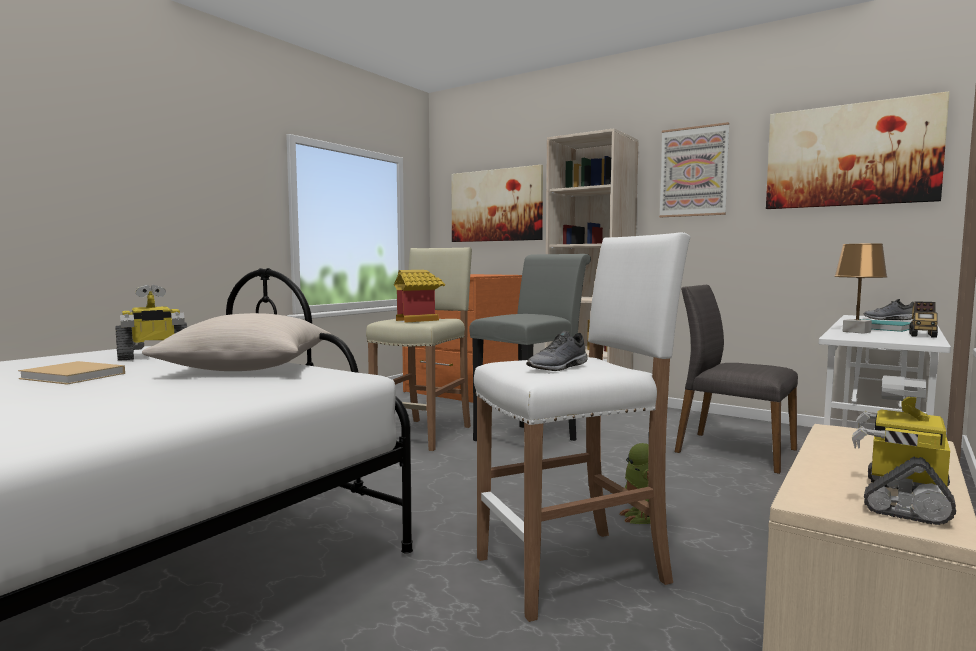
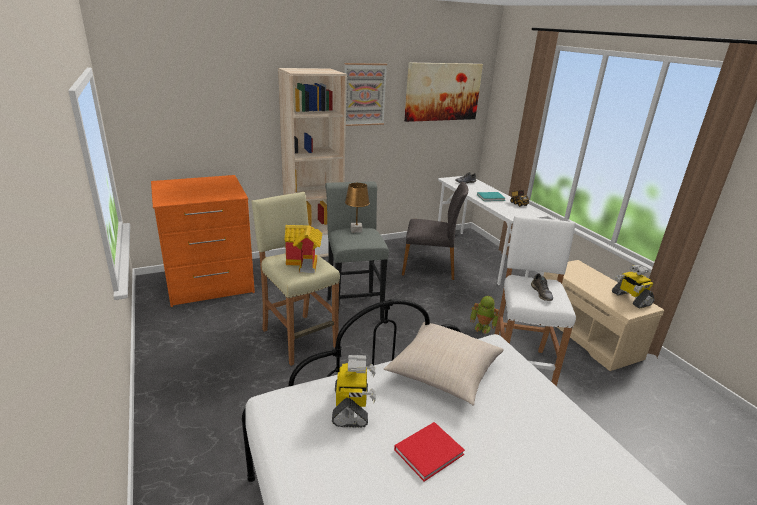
camera: 60 degrees left, 20 degrees up
(75, 376) = (430, 451): beige book -> red book
(496, 205) = (195, 113): picture -> none
(733, 450) = (429, 267): grey chair -> grey chair turned 150 degrees counterclockwise
(857, 332) = (499, 206): brown table lamp -> brown table lamp (356, 230)

